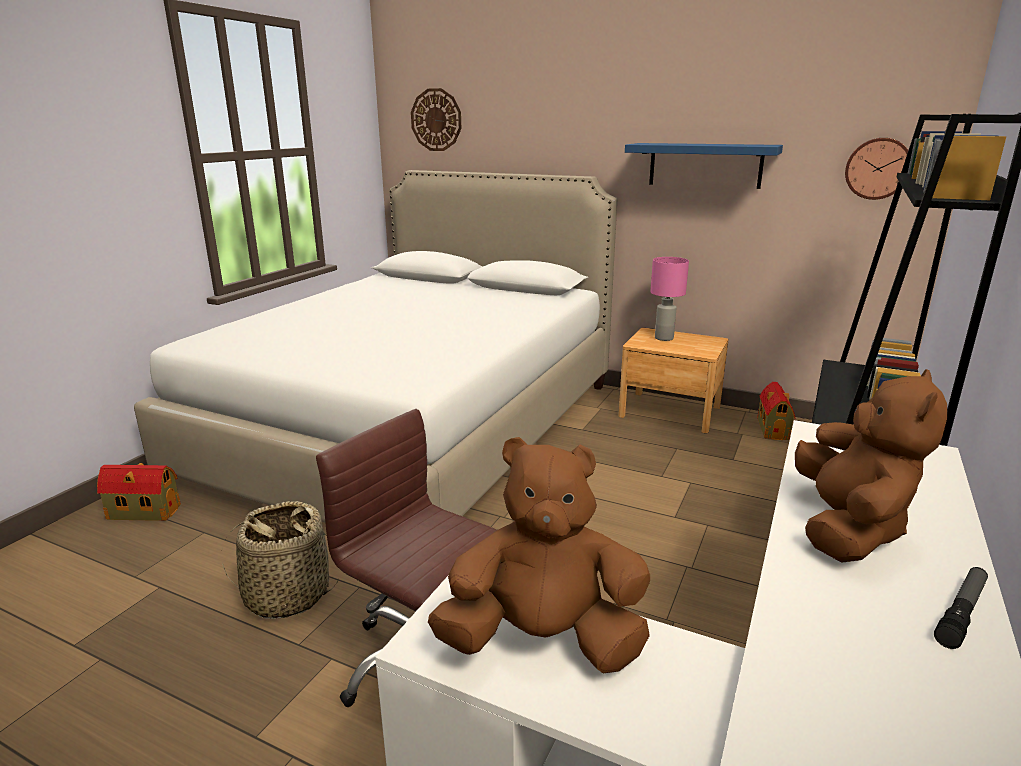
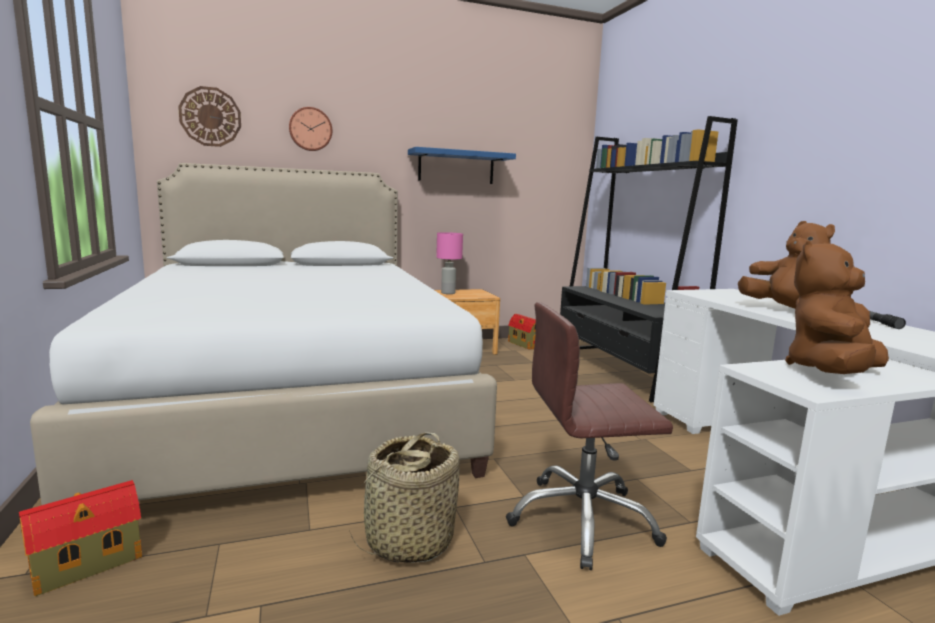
camera: 45 degrees left, 10 degrees down
(877, 168) = (554, 172): wall clock -> wall clock (310, 129)

